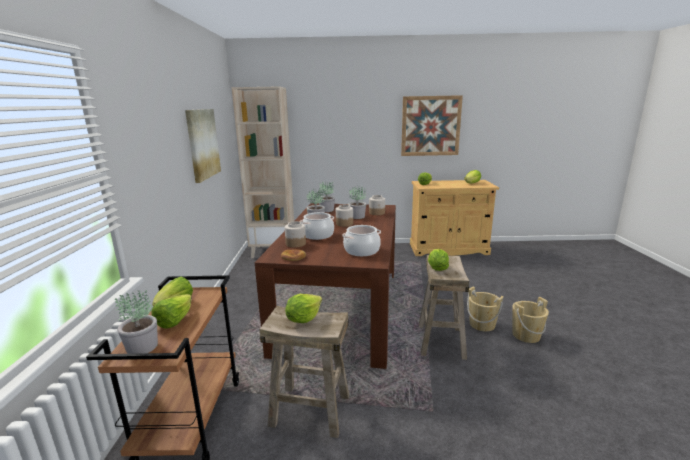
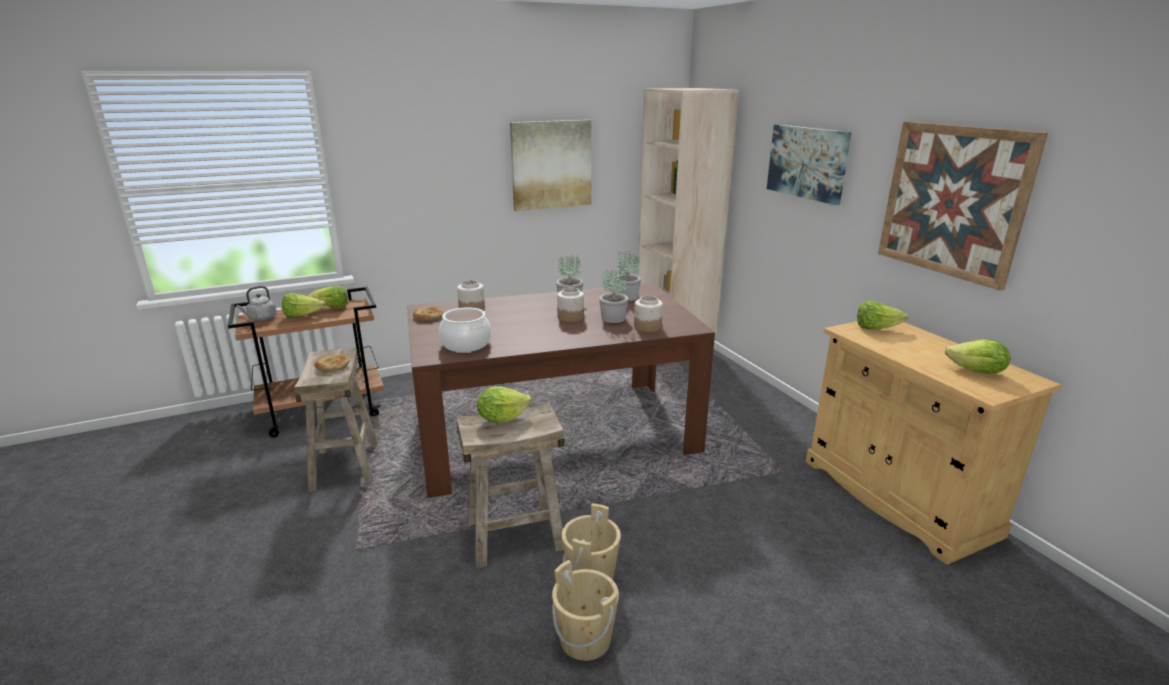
camera: 65 degrees right, 5 degrees up
(142, 347) = (261, 318): potted plant -> grey kettle
(303, 319) = (332, 365): lettuce -> bread
(317, 235) = (510, 313): cooking pot -> none
(348, 122) = (807, 162): none -> picture

